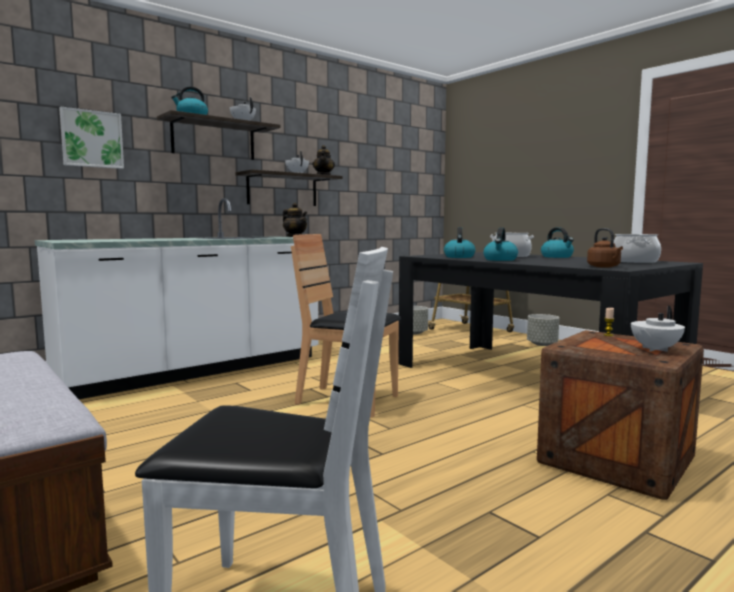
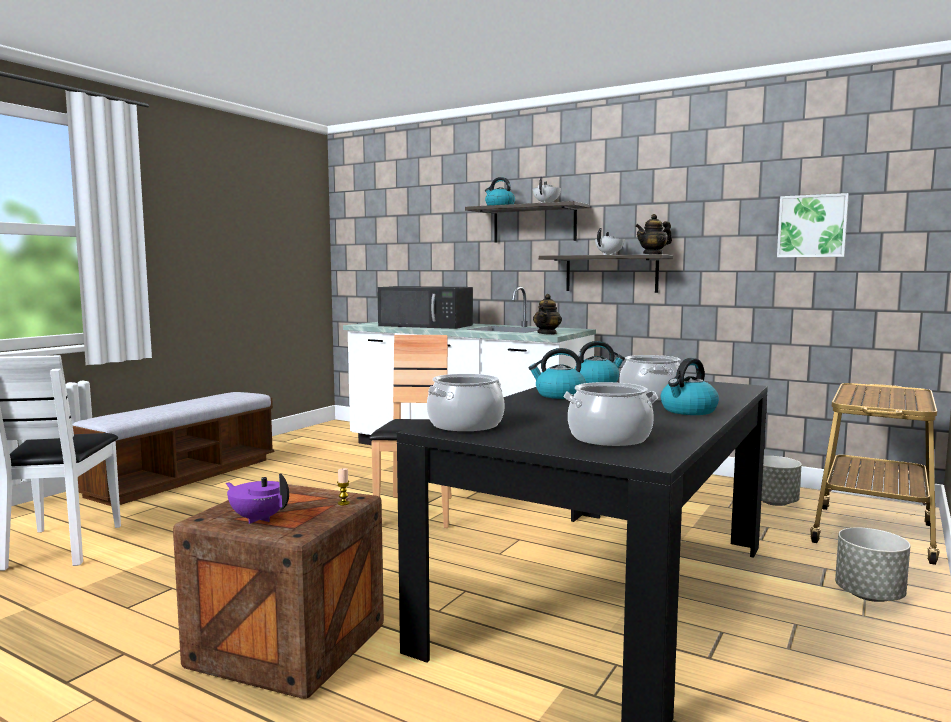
camera: 70 degrees right, 0 degrees up
(92, 139) = (436, 237): picture -> picture (812, 226)
(147, 239) = (427, 325): none -> black microwave
(604, 267) = (465, 425): brown kettle -> cooking pot
(654, 349) = (259, 518): white teapot -> purple teapot

